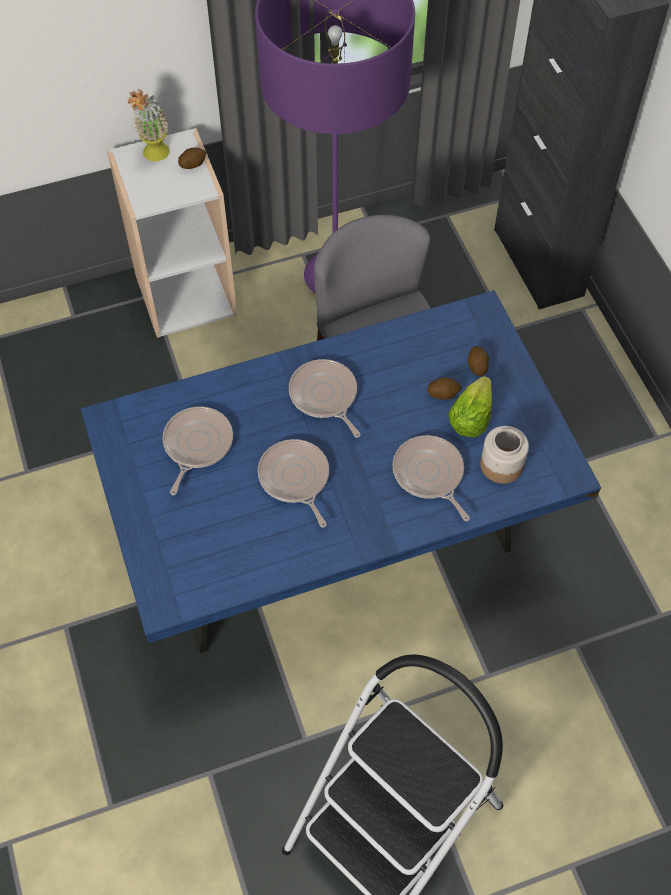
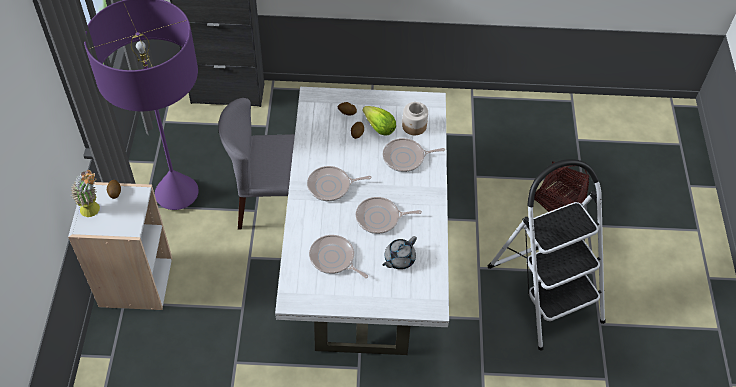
camera: 70 degrees left, 5 degrees down
(230, 529) = (399, 259): none -> grey teapot
(333, 543) = (366, 262): blue dining table -> white dining table
(597, 799) = (558, 201): none -> basket

